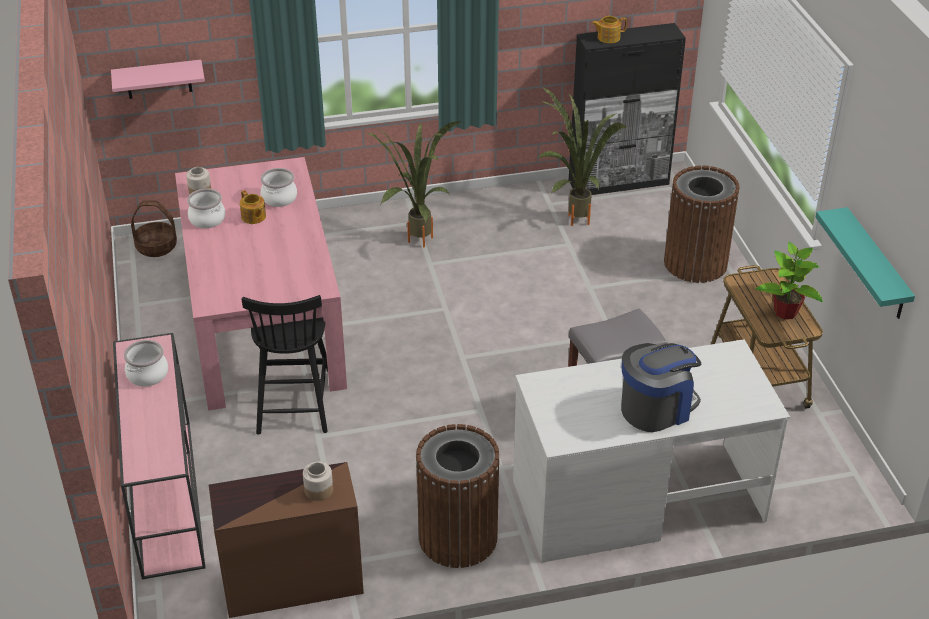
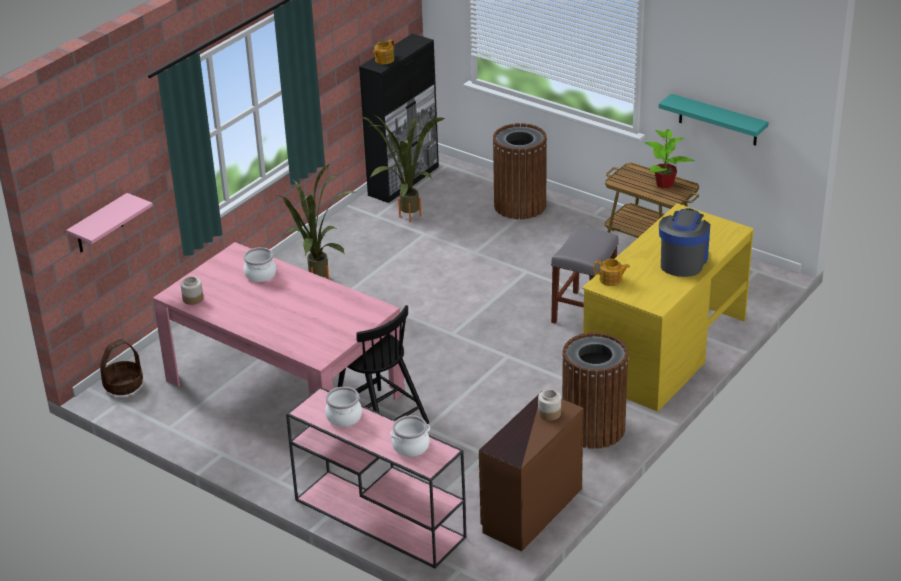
camera: 40 degrees left, 5 degrees down
(207, 219) = (229, 312): cooking pot -> cooking pot (411, 447)
(253, 217) = (261, 294): teapot -> teapot (611, 280)
(637, 500) = (664, 350): white desk -> yellow desk

